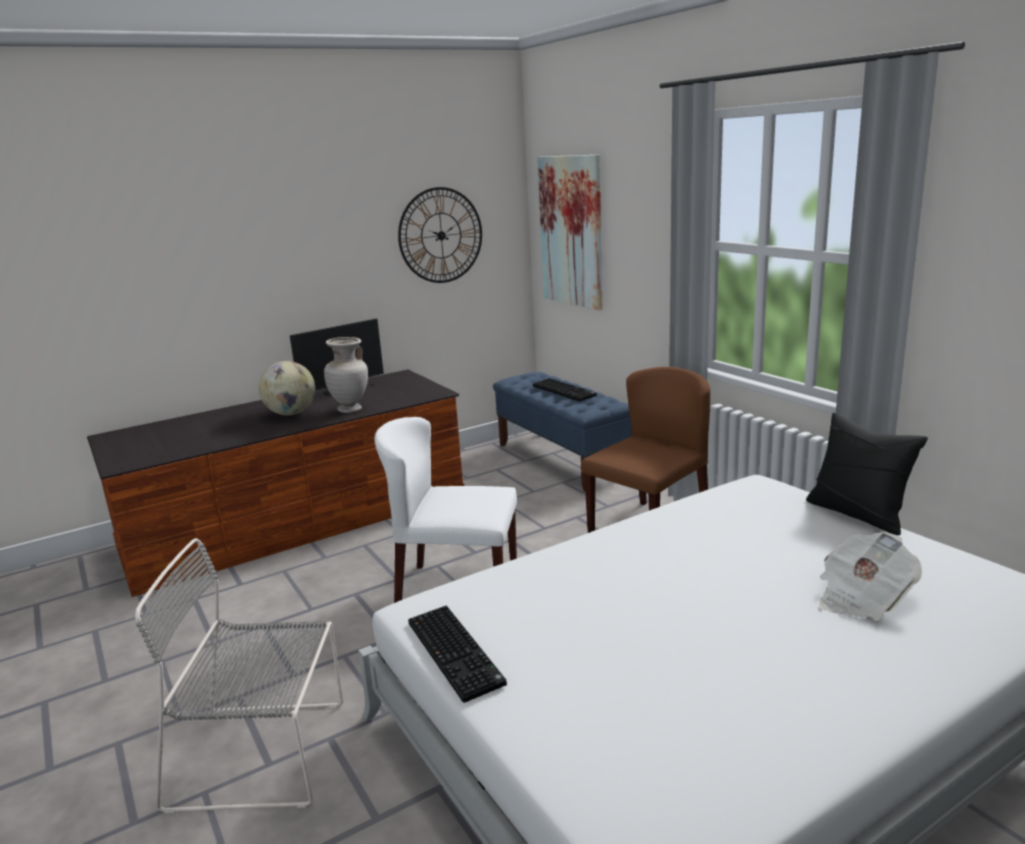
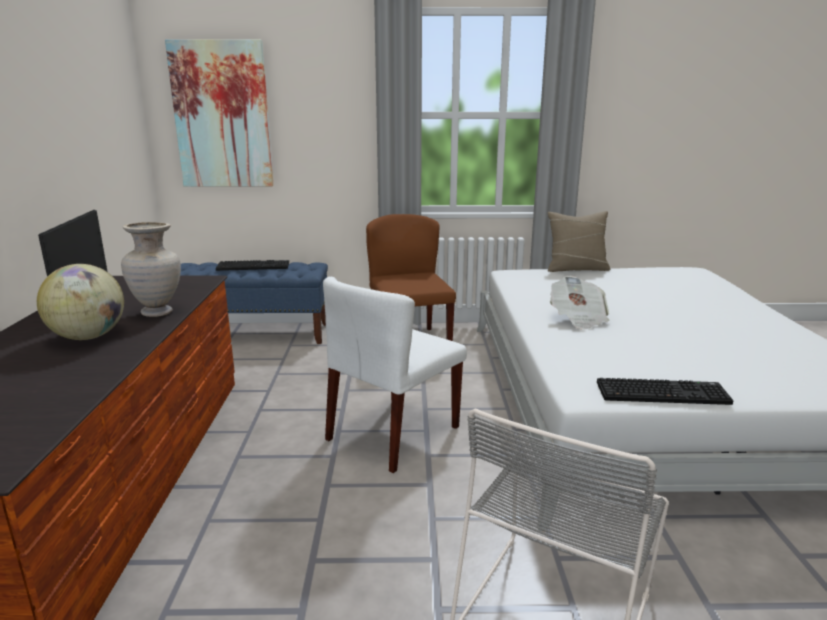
camera: 60 degrees left, 0 degrees up
(441, 235) = (95, 116): wall clock -> none
(858, 513) = (576, 269): black pillow -> beige pillow
(862, 598) = (670, 292): newspaper -> newspaper (578, 318)

